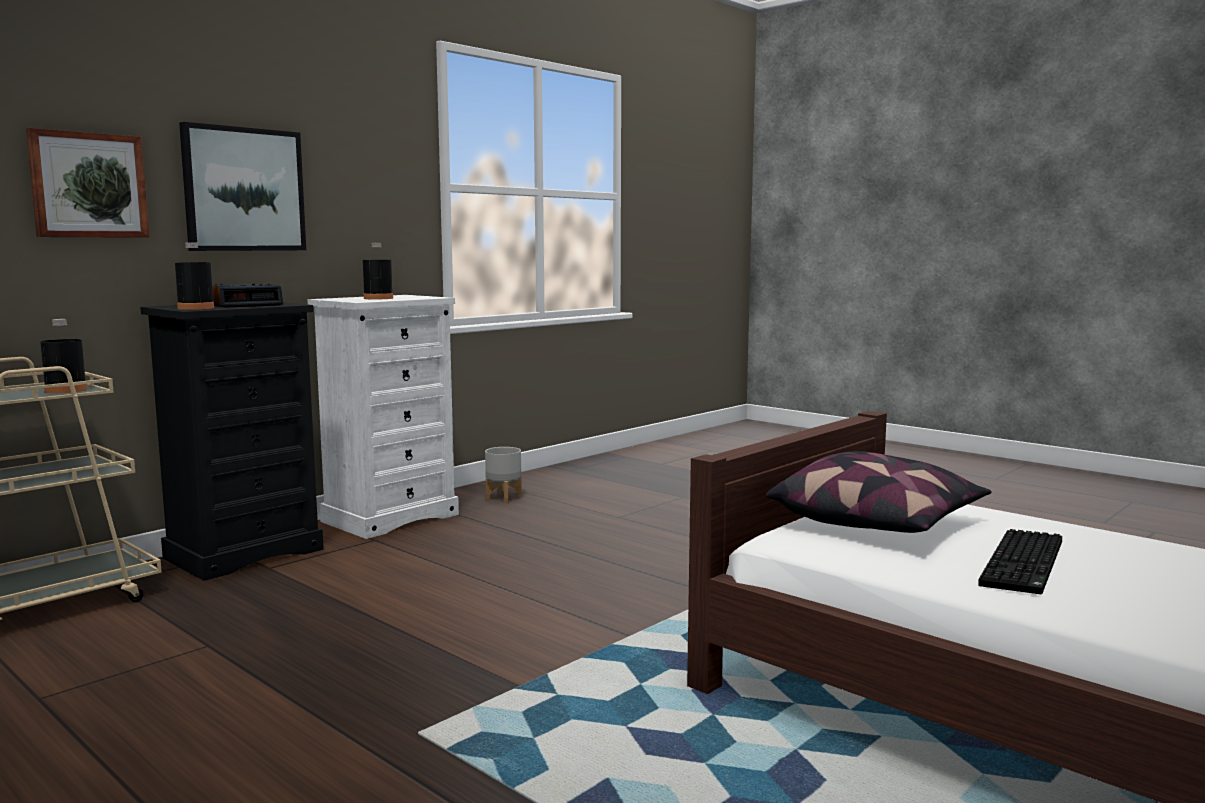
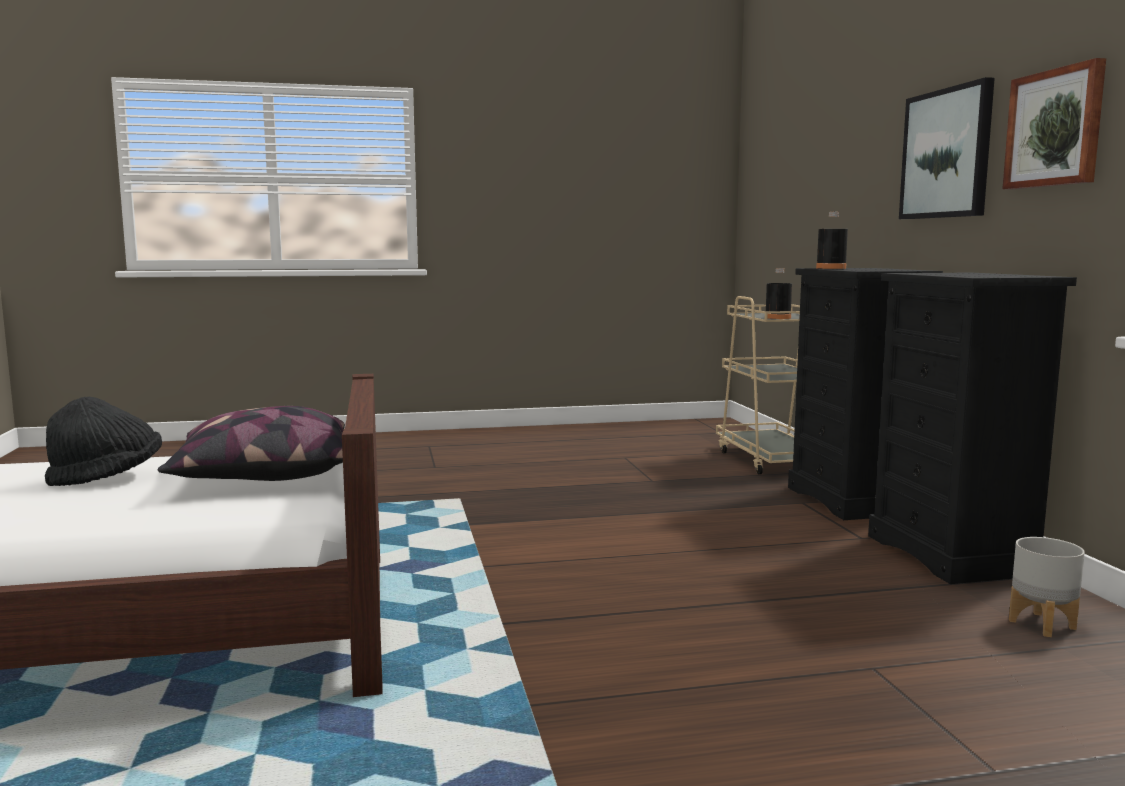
camera: 125 degrees right, 0 degrees up
(88, 185) = (866, 168): picture -> picture (1055, 128)
(245, 305) = (869, 269): alarm clock -> none
(378, 298) = (961, 274): black bottle -> none
(390, 517) = (952, 554): white dresser -> black dresser
(1025, 564) = (107, 478): keyboard -> black hat

